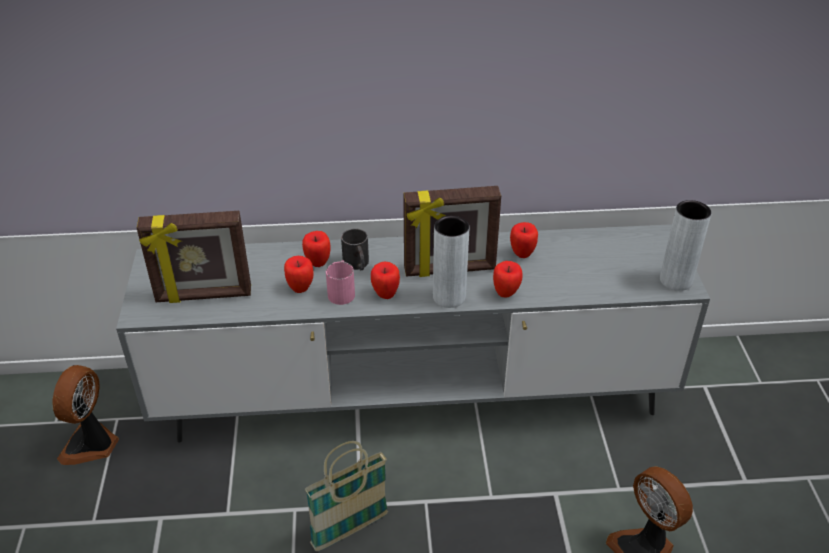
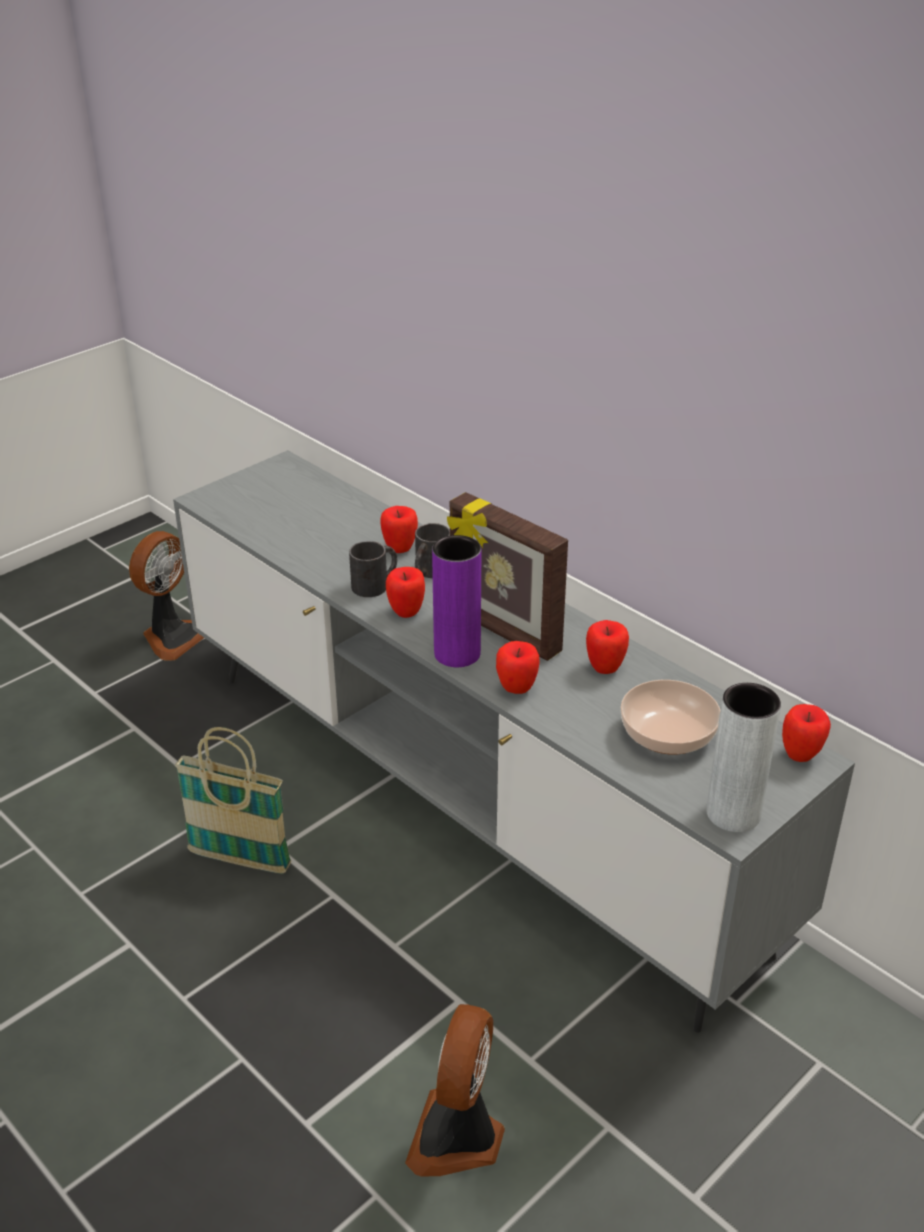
camera: 50 degrees right, 5 degrees down
(92, 444) = (173, 637): fan -> fan turned 150 degrees clockwise
(204, 296) = (268, 515): picture frame -> none
(300, 288) = (348, 559): apple -> apple (800, 755)
(342, 291) = (376, 584): pink mug -> black mug
(449, 297) = (457, 654): grey vase -> purple vase
(596, 265) = (667, 733): none -> bowl

